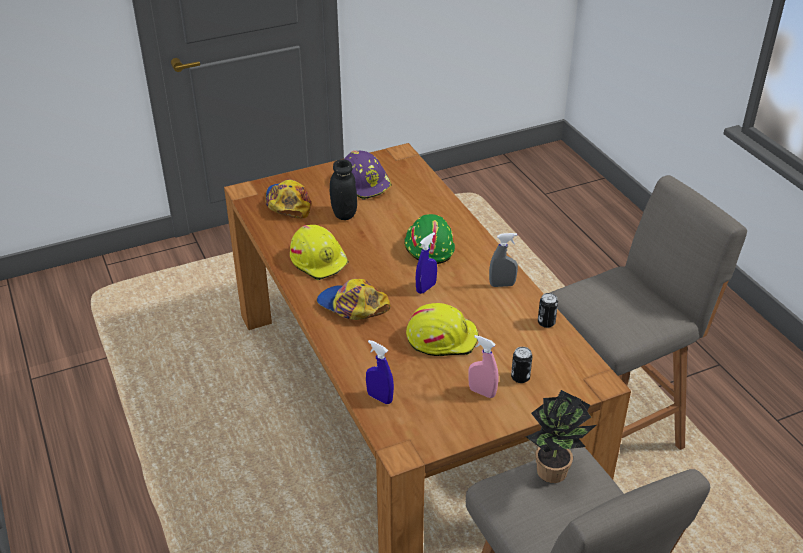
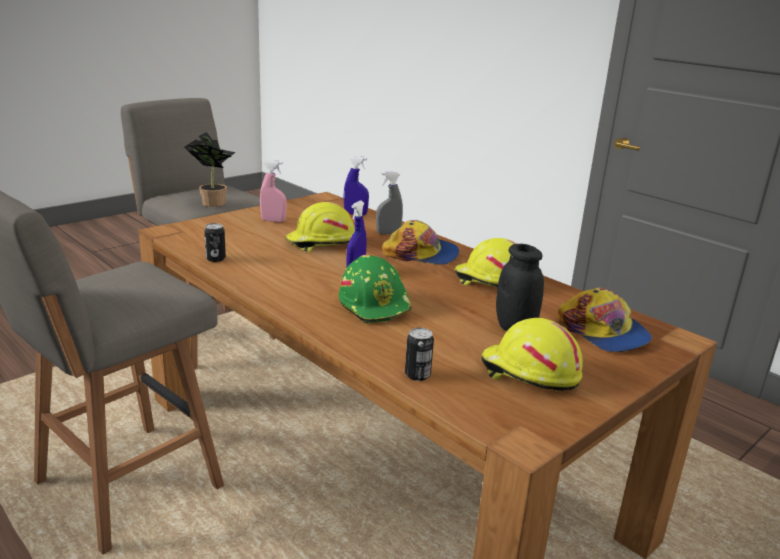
camera: 160 degrees right, 15 degrees down
(365, 183) = (529, 373): purple hard hat -> yellow hard hat
(502, 285) = (269, 281): grey spray bottle -> grey spray bottle (388, 233)
(520, 377) = (241, 229): can -> can (417, 375)

